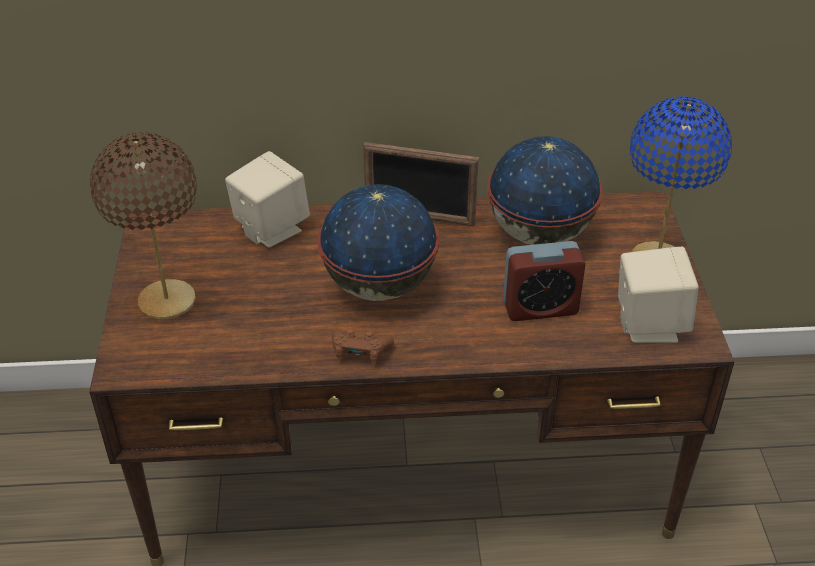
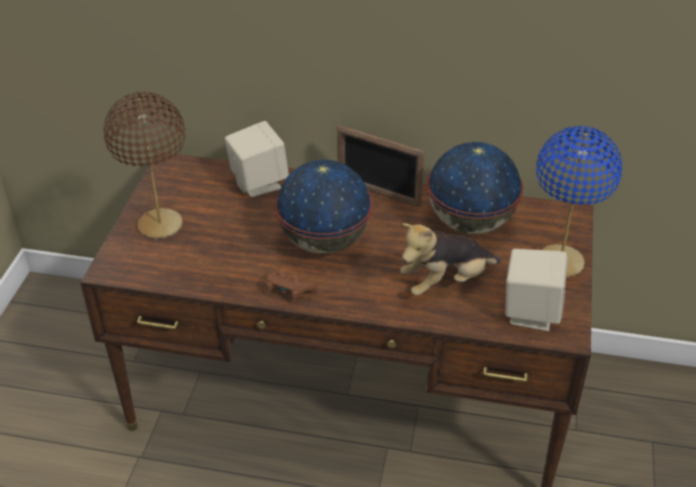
camera: 15 degrees right, 0 degrees up
(540, 308) = (445, 282): alarm clock -> plush toy

